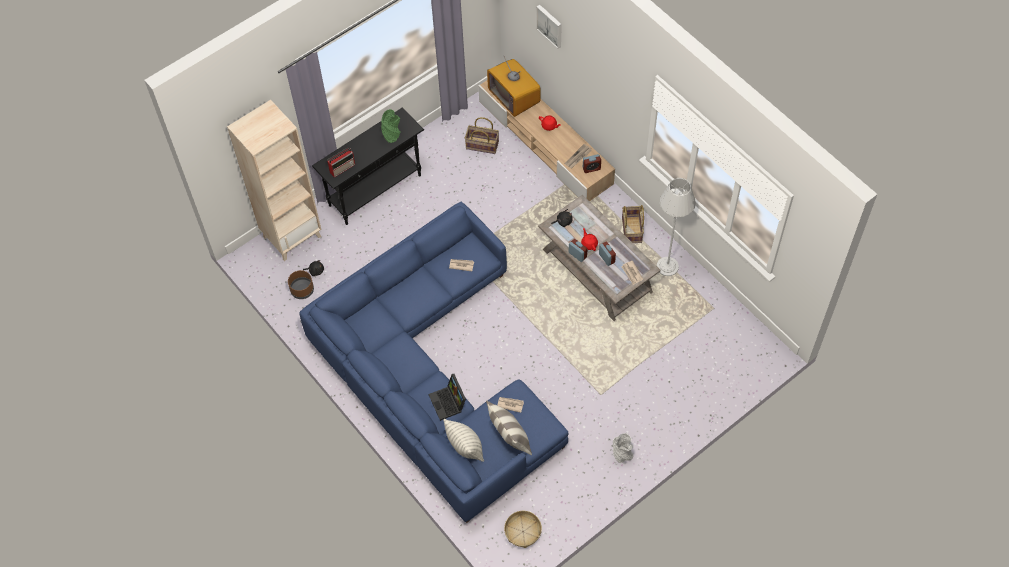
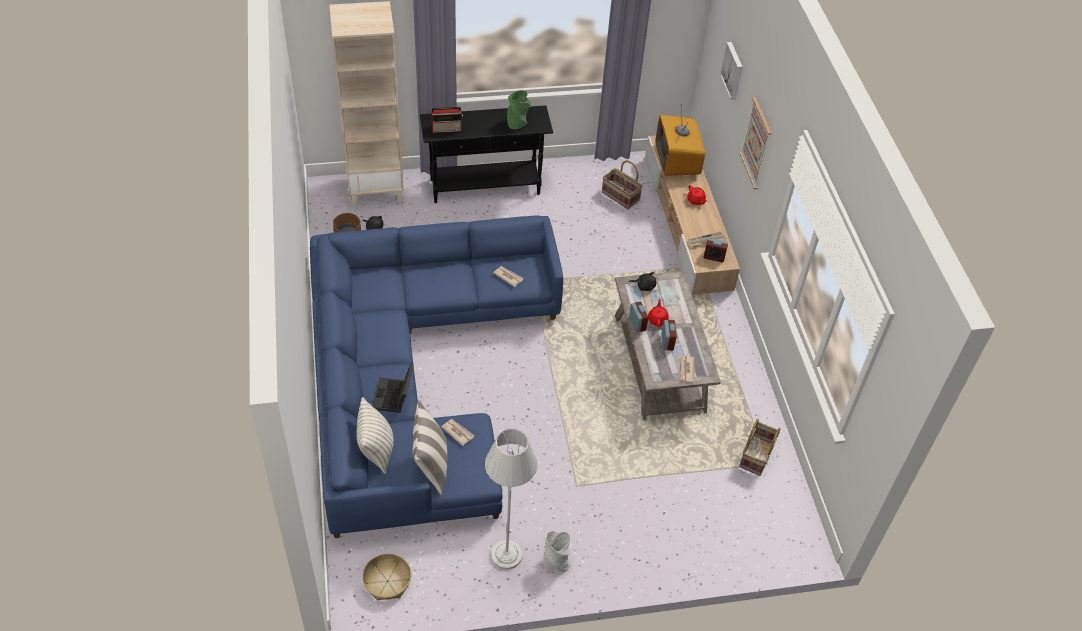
camera: 25 degrees right, 10 degrees down
(600, 80) = (756, 143): none -> picture
(632, 230) = (725, 343): basket -> basket (757, 456)
(667, 267) = (740, 396): grey floor lamp -> grey floor lamp (506, 555)

